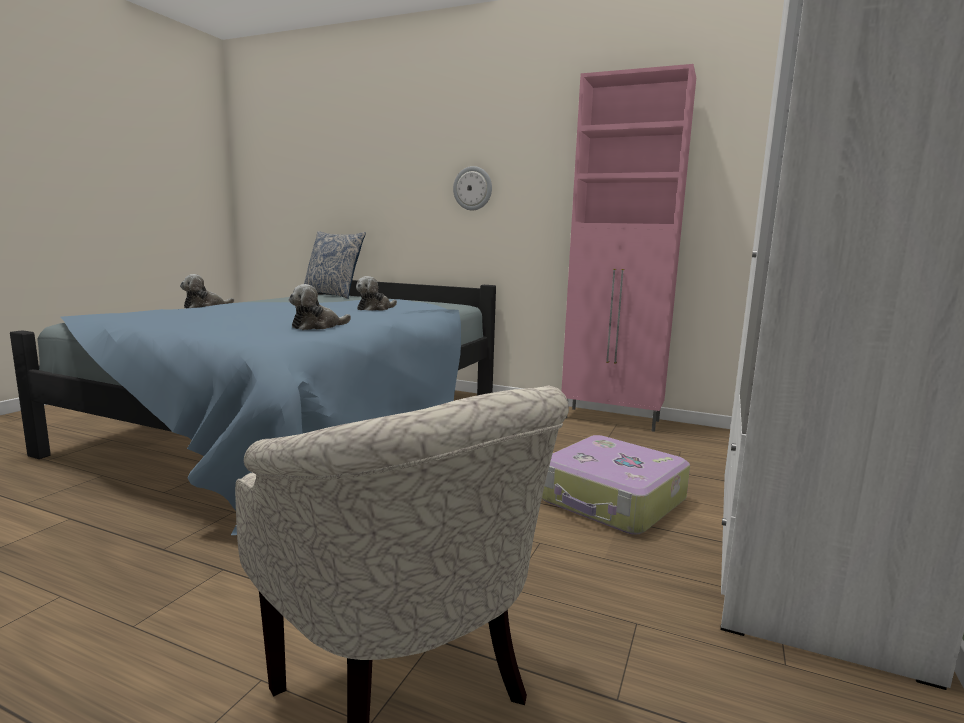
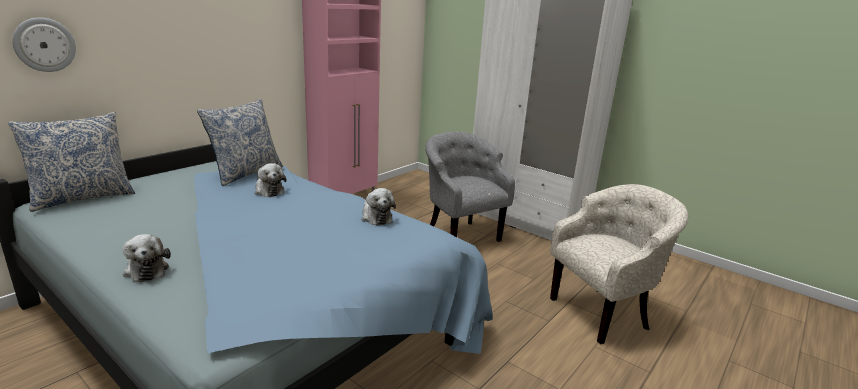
camera: 75 degrees left, 10 degrees up
(415, 304) = (245, 173): none -> pillow
(473, 188) = (210, 47): wall clock -> wall clock (44, 45)
(612, 500) = (459, 235): suitcase -> grey armchair

